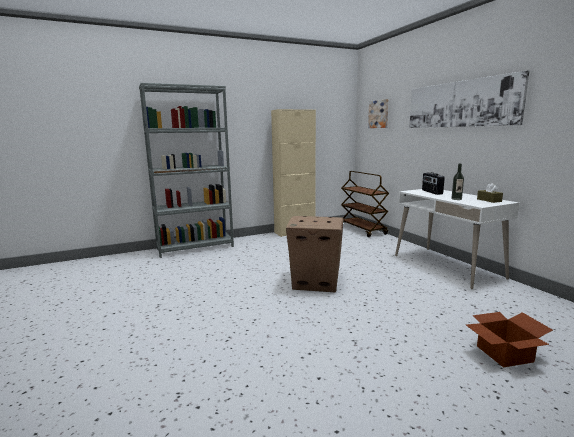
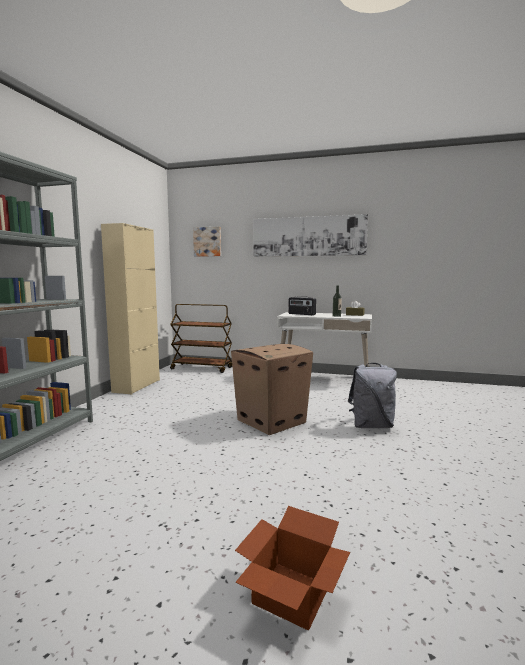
camera: 50 degrees left, 5 degrees down
(380, 316) = (371, 426): none -> grey backpack
(502, 353) = (458, 417): cardboard box -> cardboard box (289, 595)

